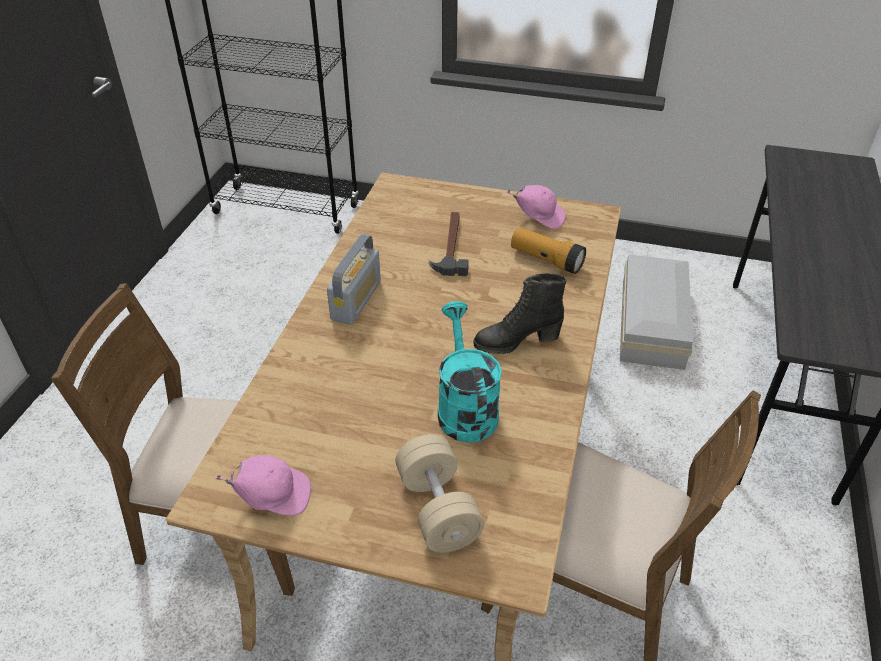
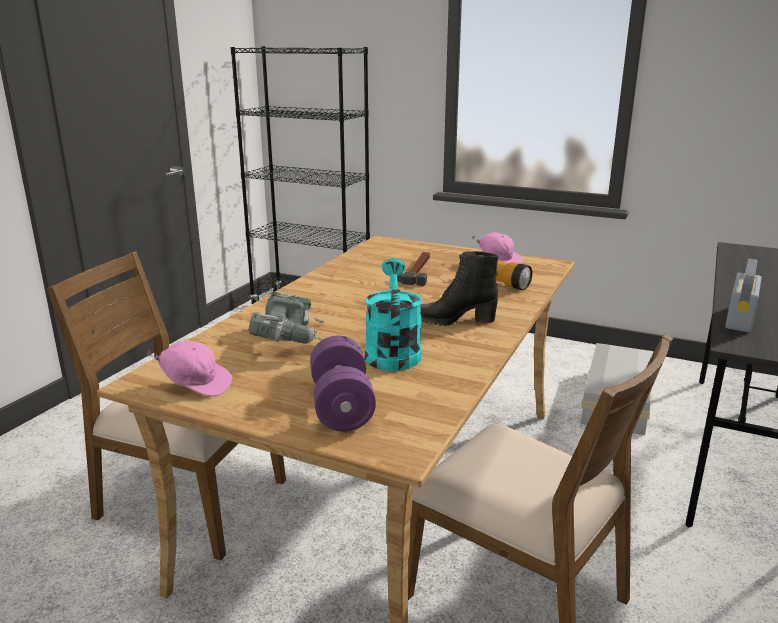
camera: 10 degrees right, 20 degrees down
(351, 401) = (293, 340): none -> power drill
(356, 300) = (323, 291): radio -> radio (740, 319)
(438, 509) = (341, 406): beige dumbbell -> purple dumbbell

